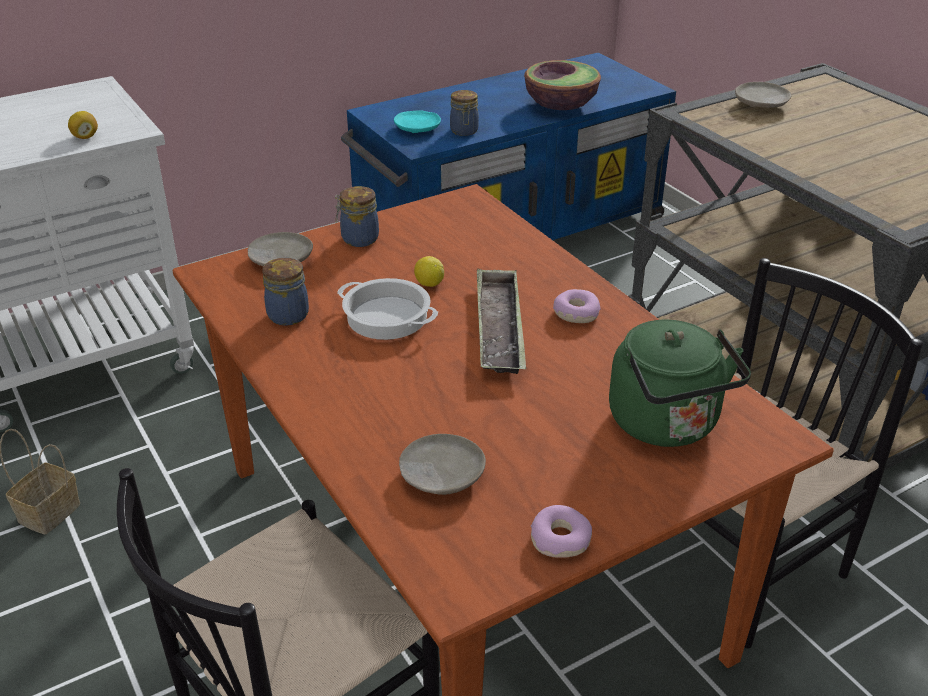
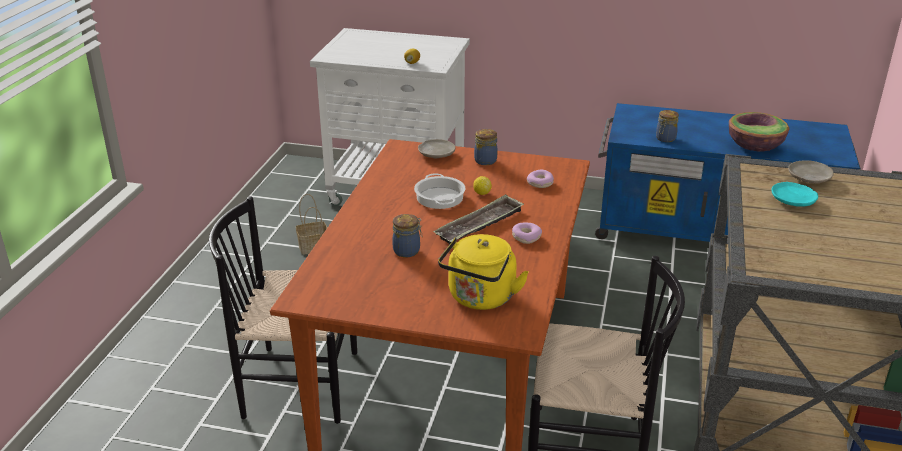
camera: 45 degrees right, 5 degrees down
(289, 314) = (403, 177): jar -> jar (408, 251)
(418, 128) = (640, 127): turquoise plate -> turquoise plate (793, 201)
(441, 475) = (358, 263): beige plate -> none
(560, 539) = (361, 308): donut -> donut (540, 183)
(667, 425) = (480, 299): green kettle -> yellow kettle

